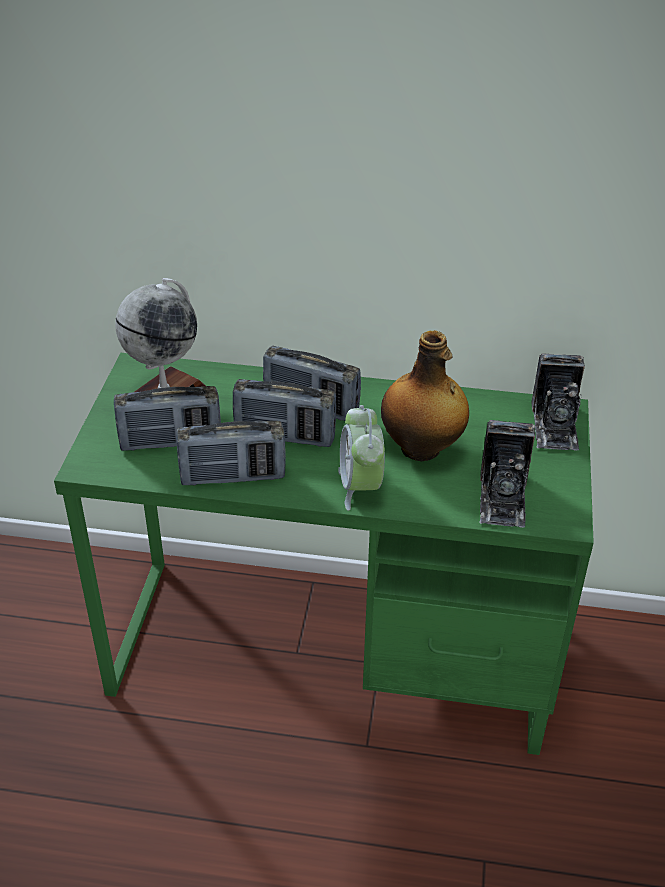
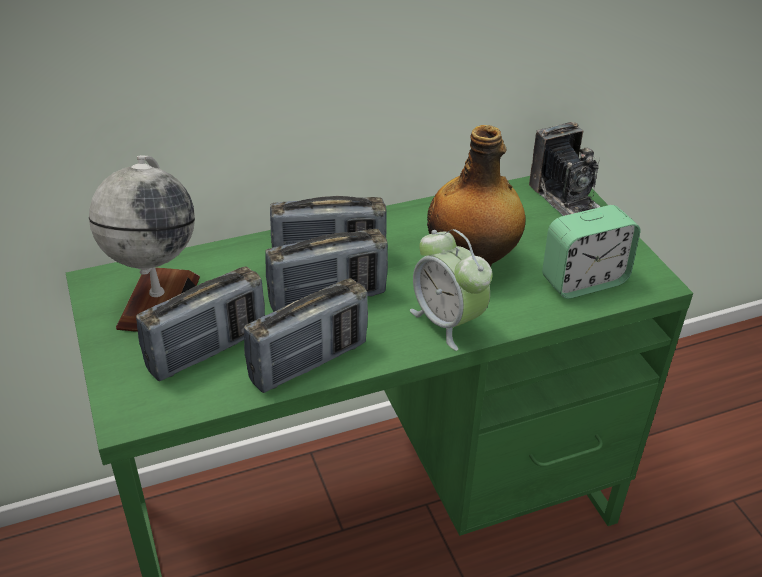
camera: 30 degrees left, 0 degrees up
(503, 497) = (583, 281): camera -> alarm clock

